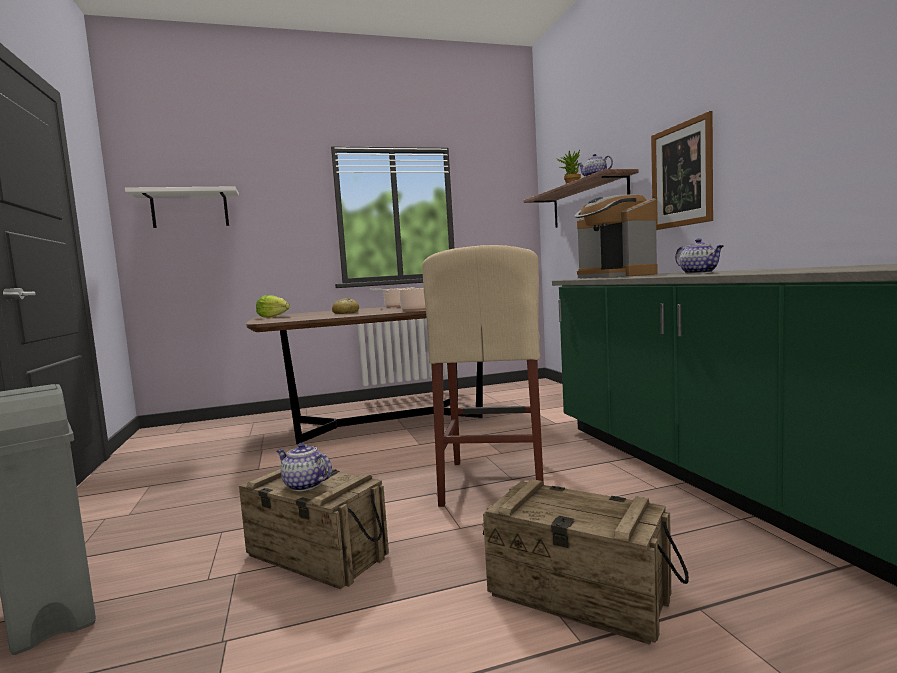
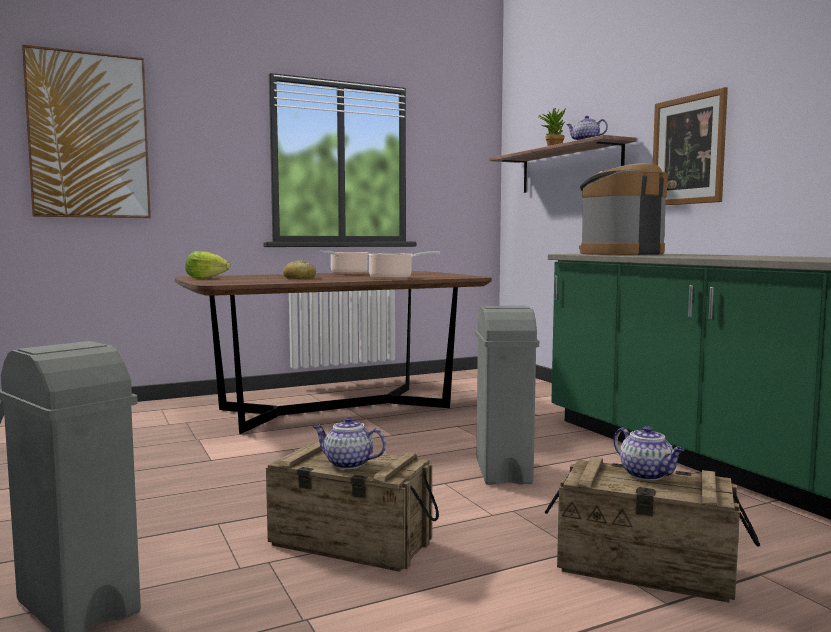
camera: 10 degrees left, 0 degrees up
(190, 210) = (89, 136): white shelf -> picture
(494, 482) = (503, 472): beige stool -> grey trash can
(615, 276) = (620, 254): coffee machine -> coffee machine turned 90 degrees clockwise
(699, 273) = (723, 256): teapot -> teapot (647, 475)

